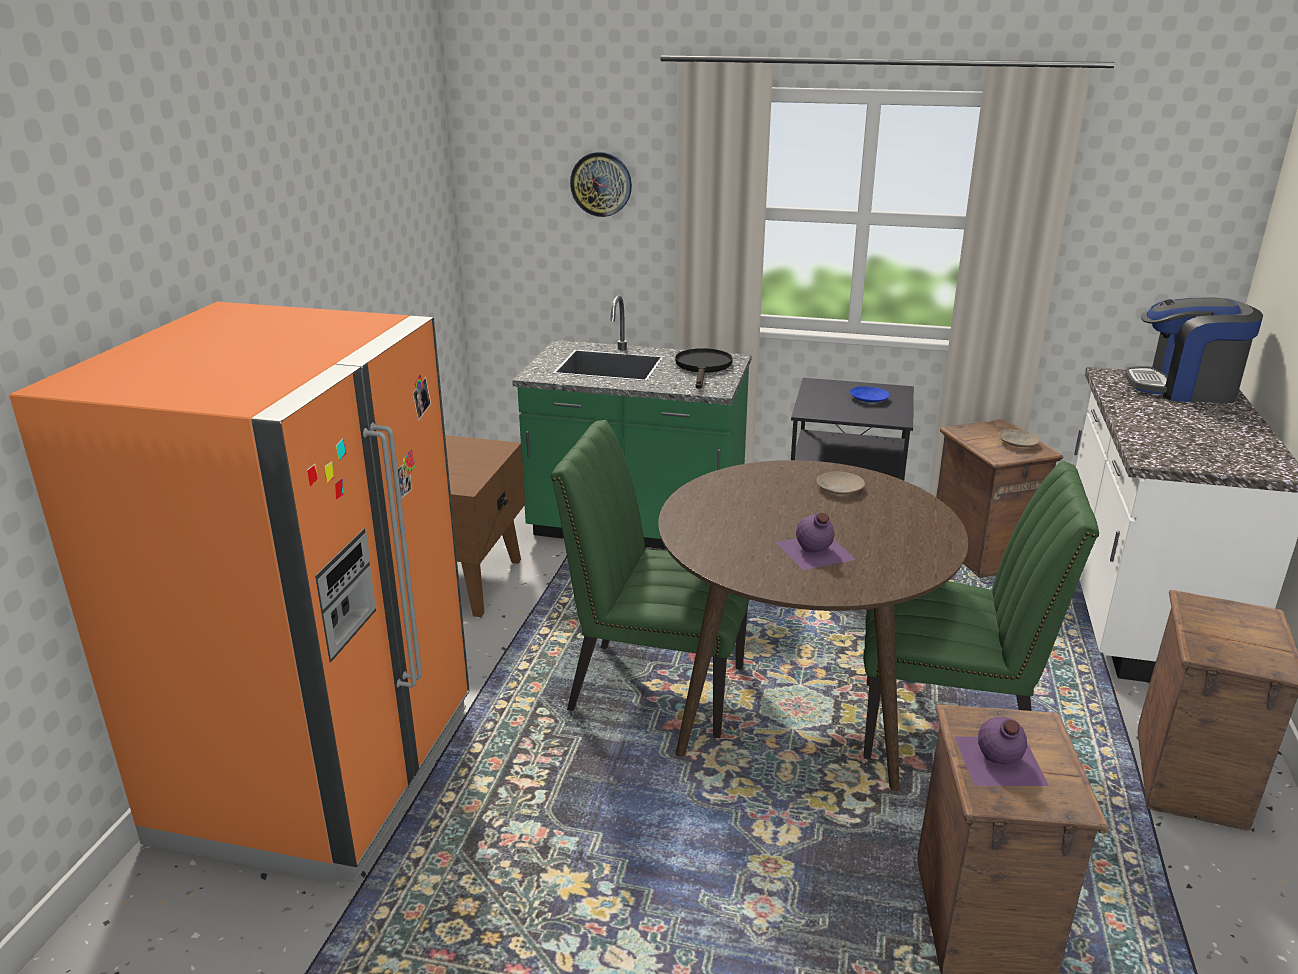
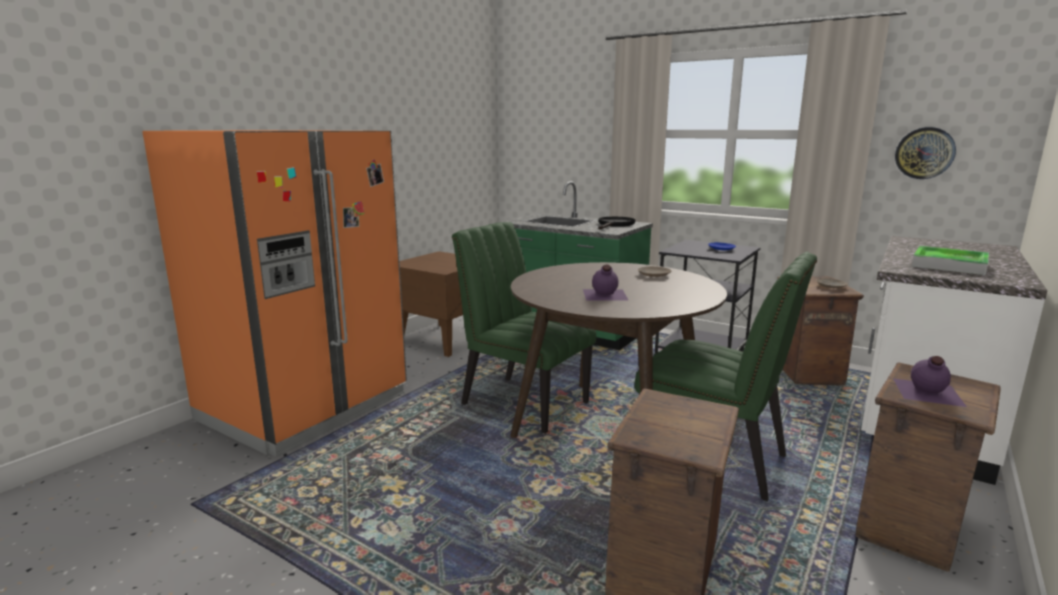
camera: 20 degrees right, 10 degrees down
(601, 184) = (574, 120): wall clock -> wall clock (924, 153)
(999, 761) = (662, 420): purple bottle -> purple bottle (927, 392)
(1183, 388) = (966, 247): coffee machine -> none
(1193, 439) = (949, 265): none -> tray

